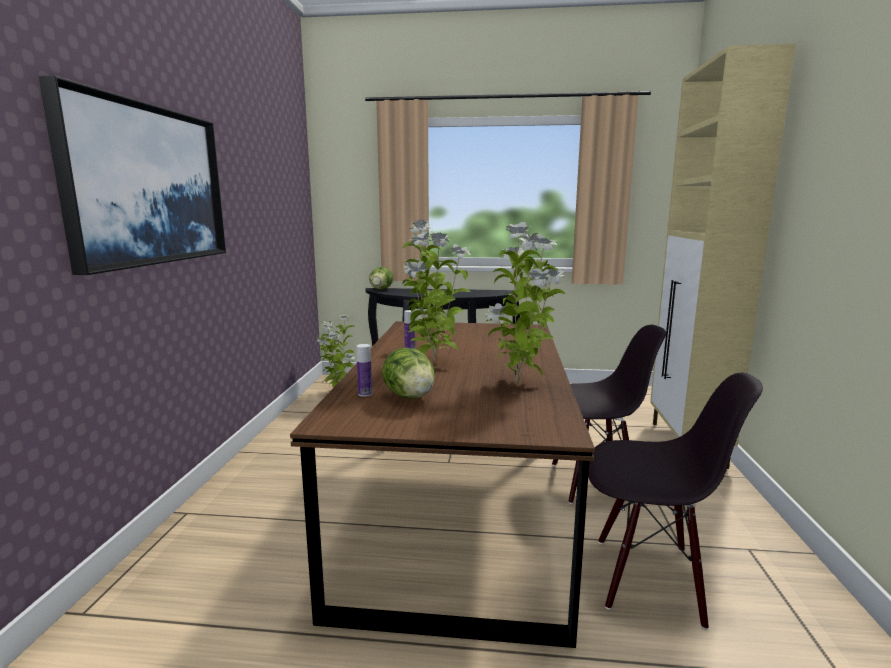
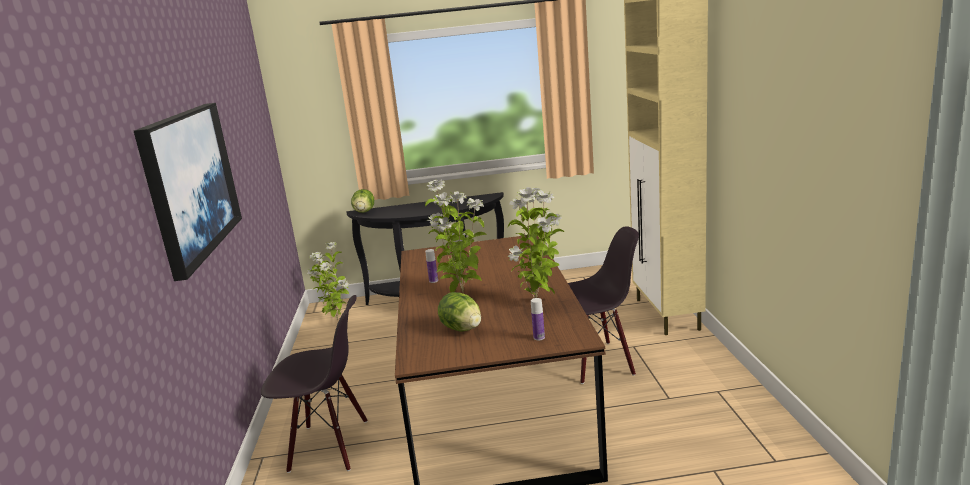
camera: 10 degrees left, 5 degrees up
(365, 394) = (426, 333): bottle -> bottle (539, 337)
(648, 578) = (649, 427): black chair -> black chair (329, 446)

